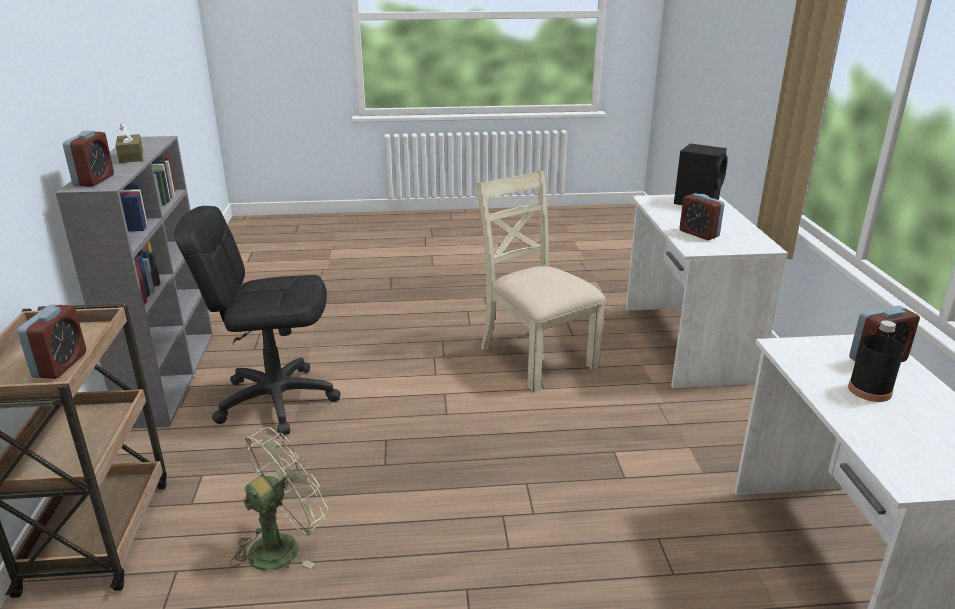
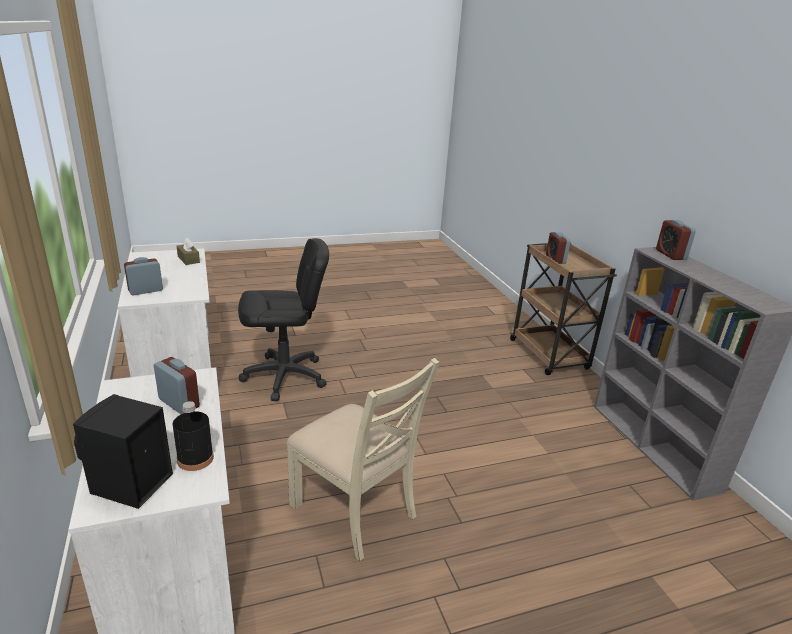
camera: 165 degrees right, 0 degrees up
(131, 157) = (714, 279): brown tissue box -> brown tissue box (188, 259)
(276, 400) = (548, 433): black office chair -> black office chair (285, 377)
(283, 545) = (459, 357): green fan -> none
(869, 390) = (170, 277): black bottle -> black bottle (195, 459)

